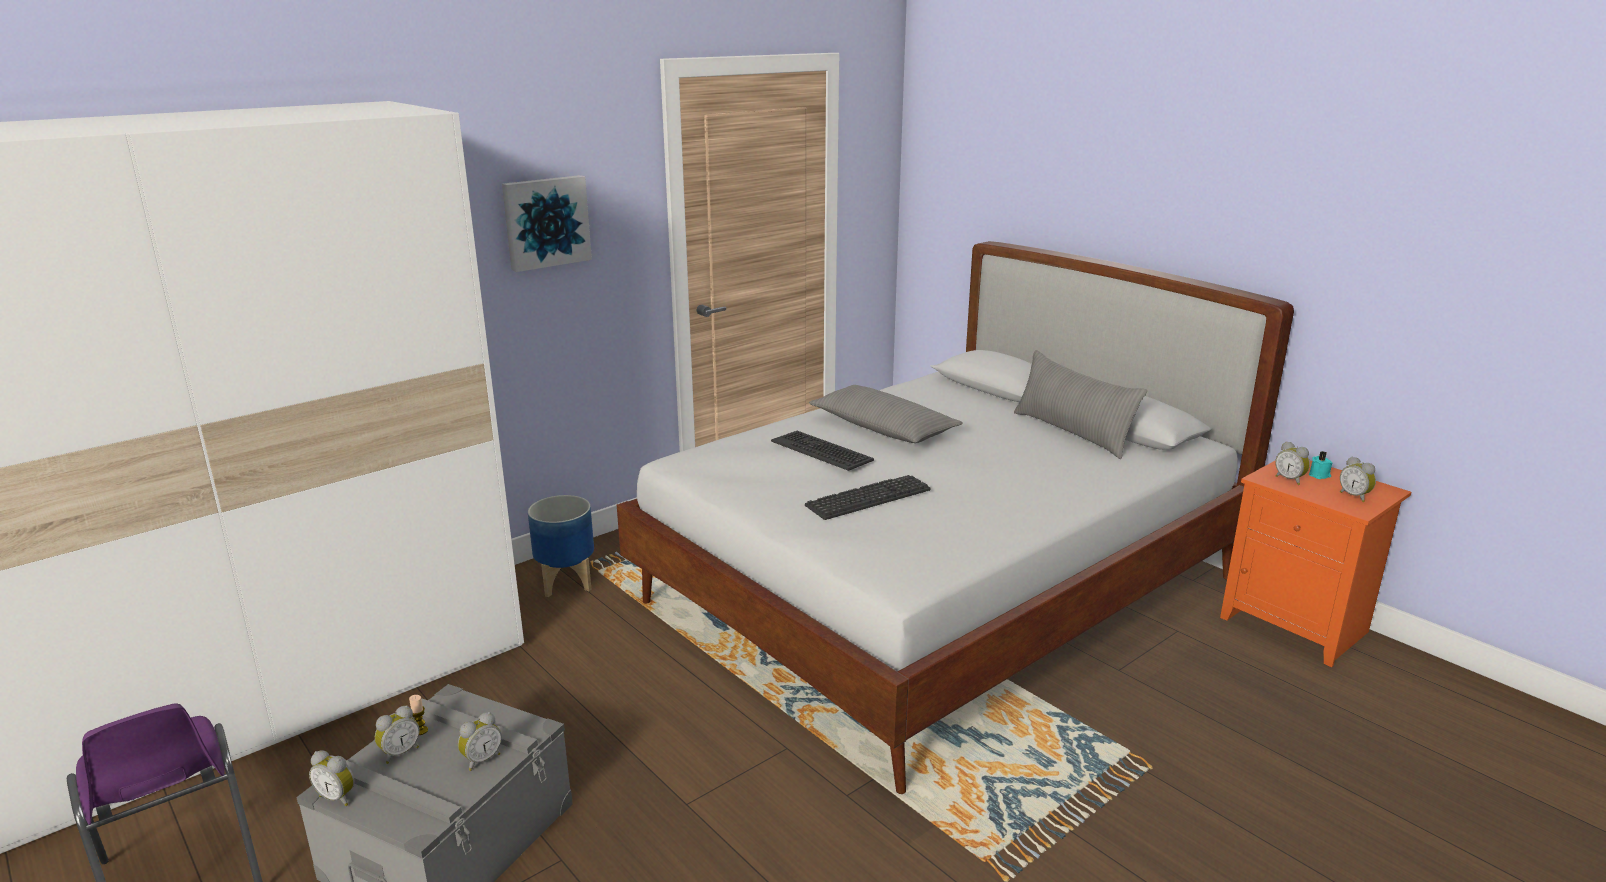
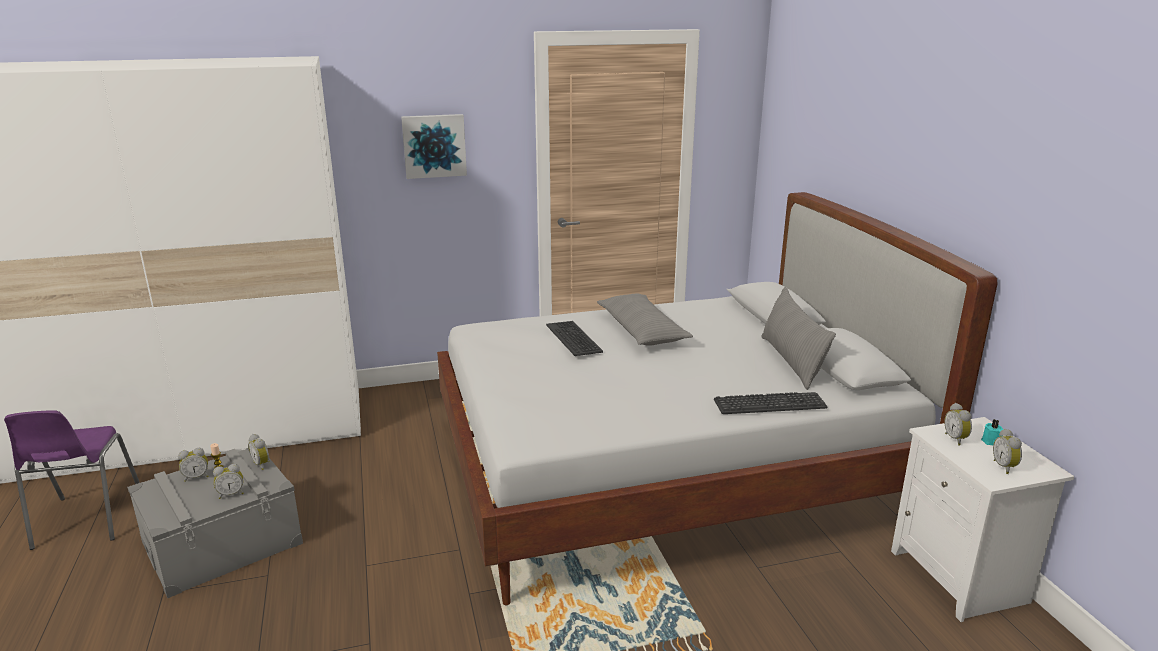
camera: 25 degrees right, 0 degrees up
(338, 797) = (145, 493): alarm clock -> alarm clock (262, 464)
(566, 582) = (421, 402): planter -> none
(868, 498) = (569, 379): keyboard -> keyboard (769, 404)
(1298, 625) = (961, 578): orange nightstand -> white nightstand

